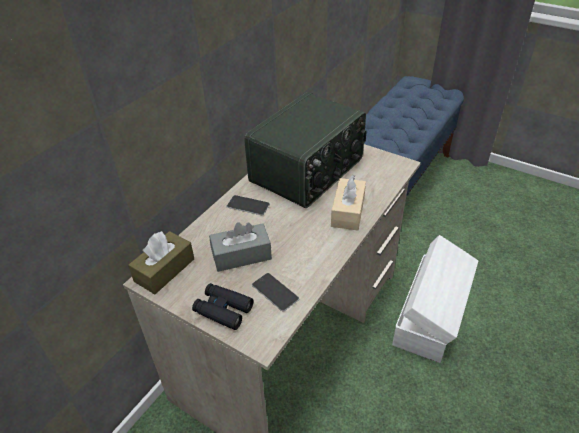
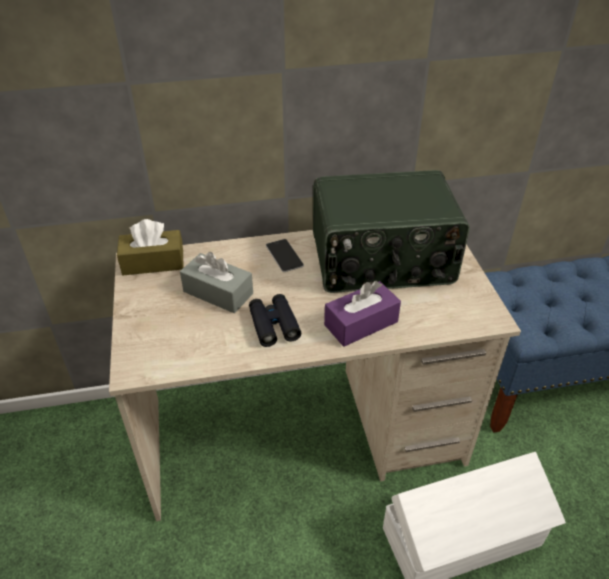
camera: 45 degrees right, 0 degrees up
(223, 310) = (144, 323): black binoculars -> black binoculars (274, 325)
(275, 292) = (197, 341): phone -> none
(348, 212) = (361, 323): beige tissue box -> purple tissue box

